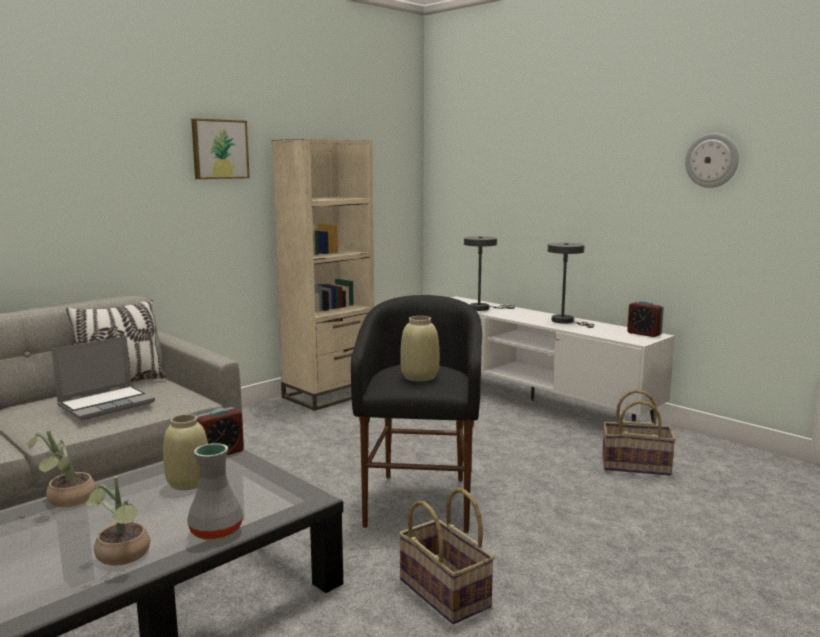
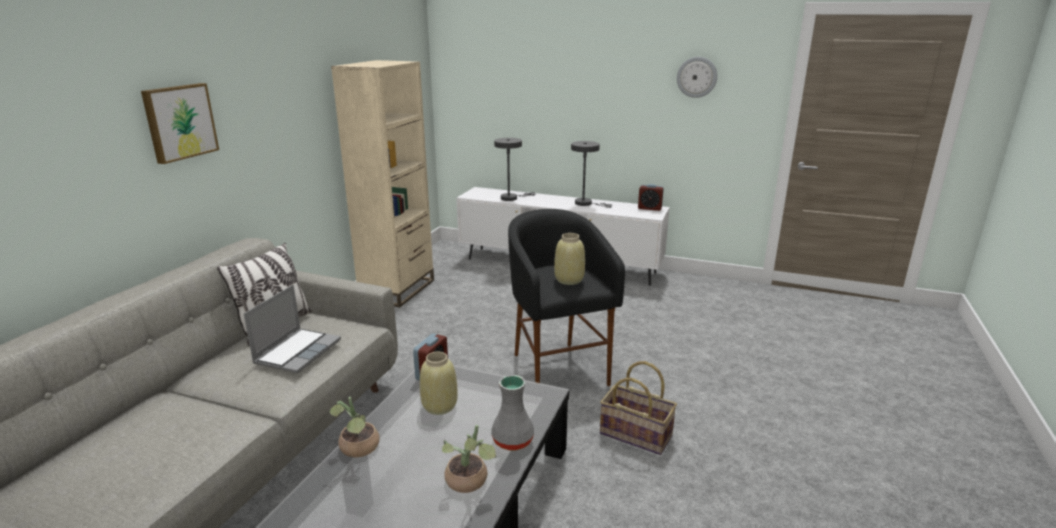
camera: 25 degrees left, 10 degrees up
(219, 149) = (292, 81): picture -> picture (179, 122)
(636, 465) = (669, 307): basket -> none

